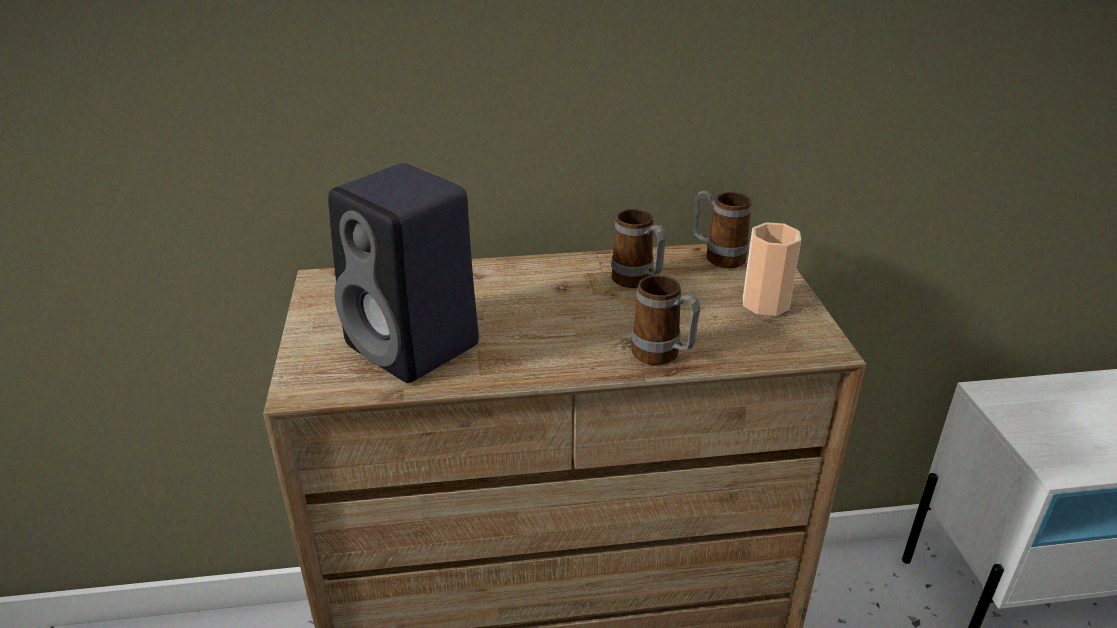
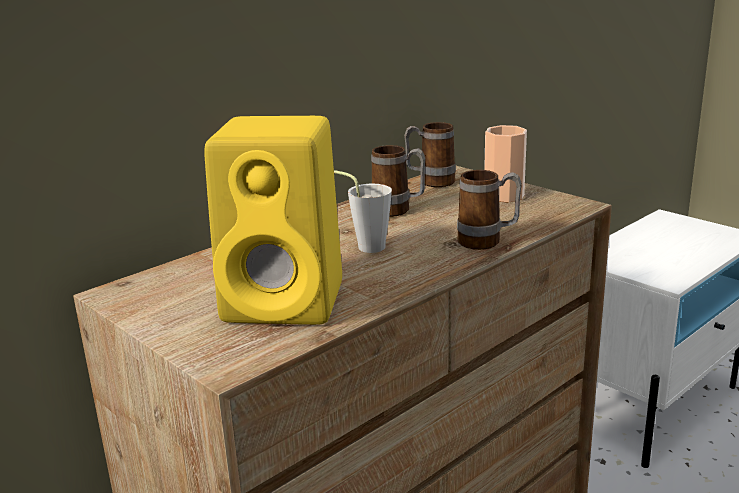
camera: 35 degrees left, 10 degrees down
(416, 346) = (288, 302): black speaker -> yellow speaker
(553, 313) = (366, 246): none -> grey cup

